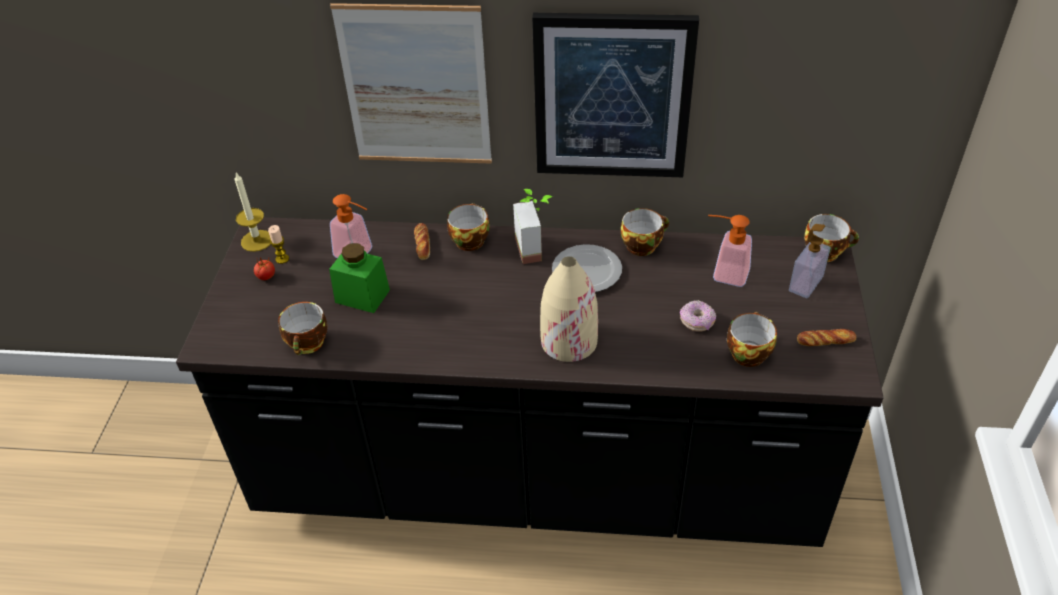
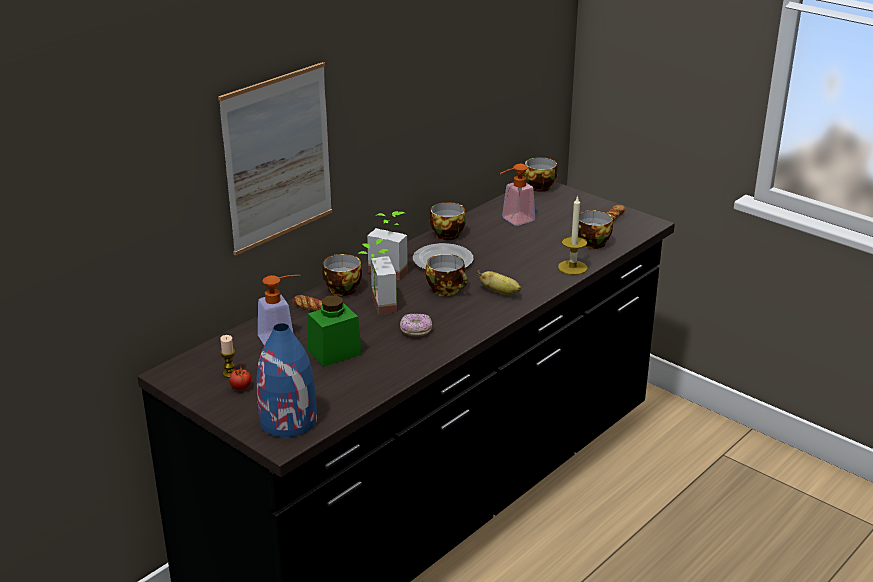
camera: 55 degrees left, 15 degrees down
(239, 330) = (289, 421): none -> blue vase
(257, 240) = (184, 378): candle -> candle (572, 267)
(308, 344) = (354, 394): cup -> cup (447, 290)
(463, 275) = (376, 305): none -> potted plant
(568, 341) = (500, 292): beige vase -> banana
(612, 97) = (403, 114): picture -> none
(697, 322) = (543, 246): donut -> donut (416, 331)
(805, 284) = (558, 203): soap dispenser -> none

